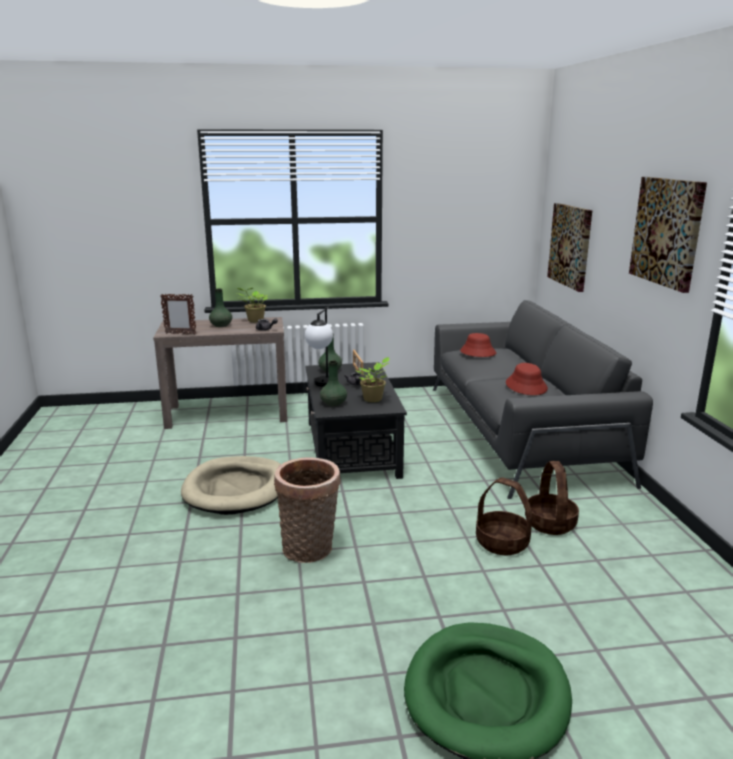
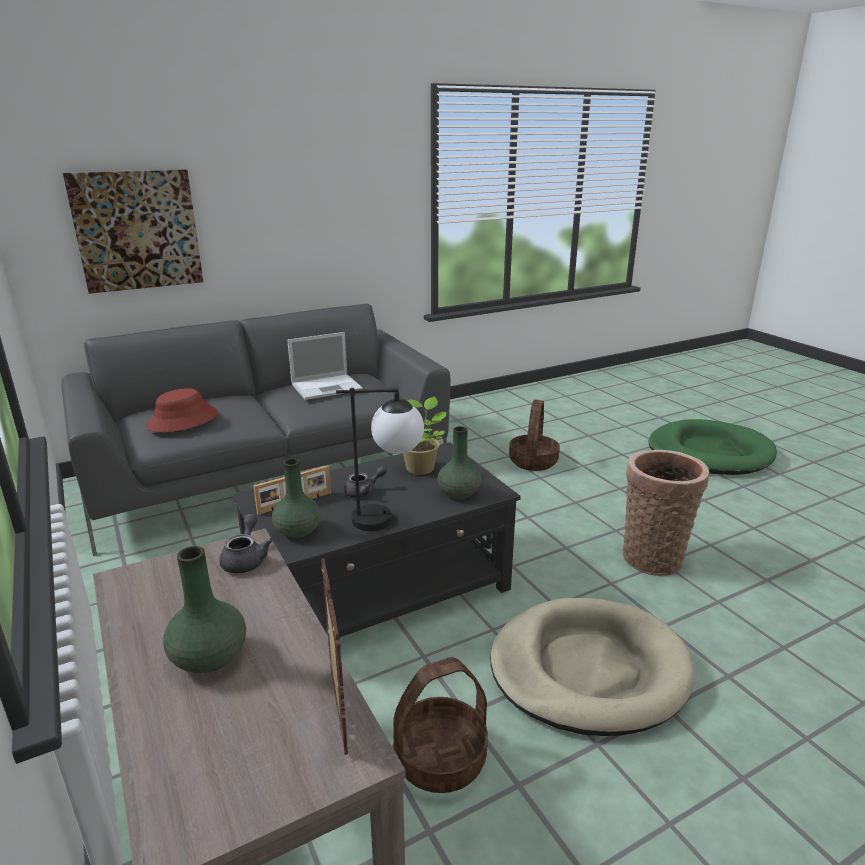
camera: 110 degrees left, 5 degrees up
(254, 320) = (143, 608): potted plant -> none
(526, 386) = (328, 387): red hat -> laptop
(550, 523) = (481, 444): basket -> basket (440, 757)
(667, 232) = (352, 170): picture -> none

